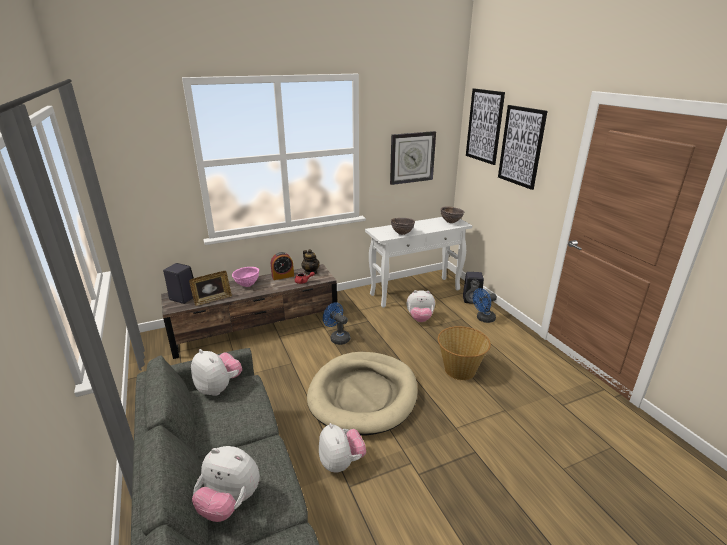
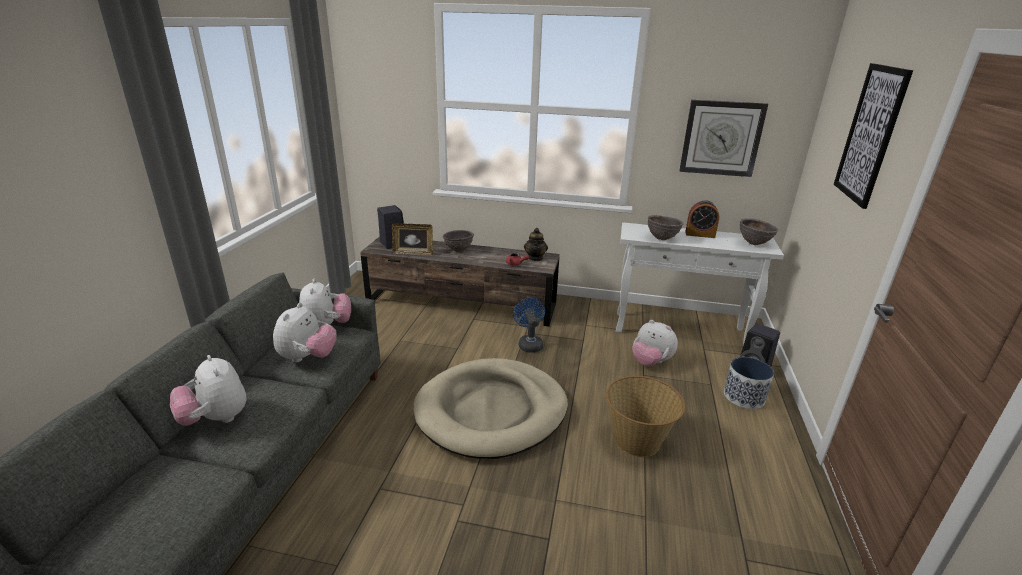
camera: 35 degrees right, 0 degrees up
(247, 285) = (458, 250): pink bowl -> brown bowl
(283, 276) = (502, 253): alarm clock -> alarm clock (700, 234)
(341, 462) = (398, 462): plush toy -> plush toy (308, 357)
(483, 319) = (744, 397): blue fan -> planter
(484, 126) = (841, 100): picture -> none

